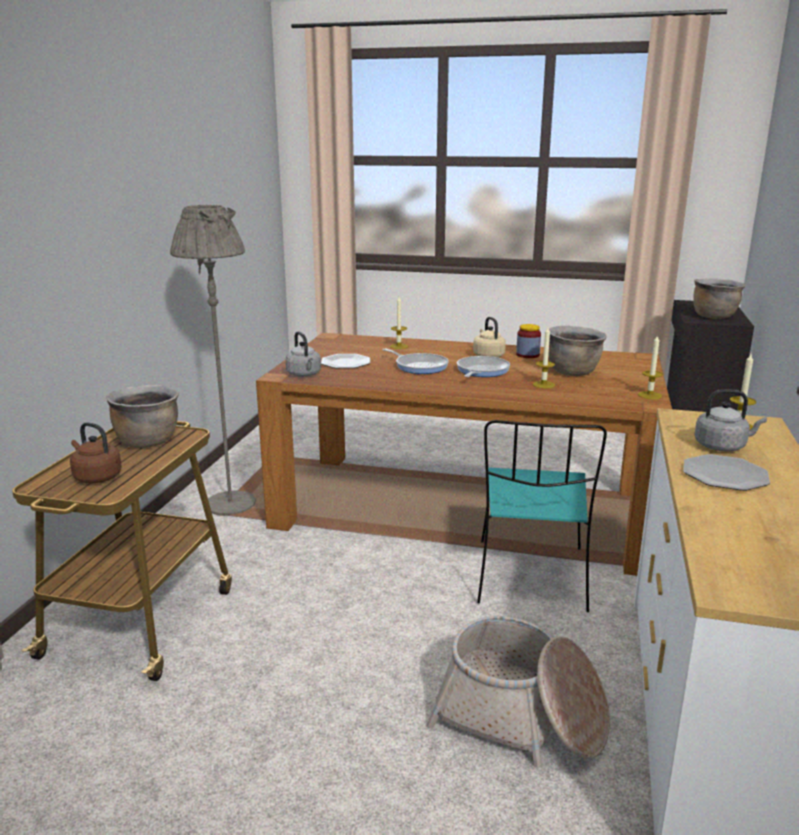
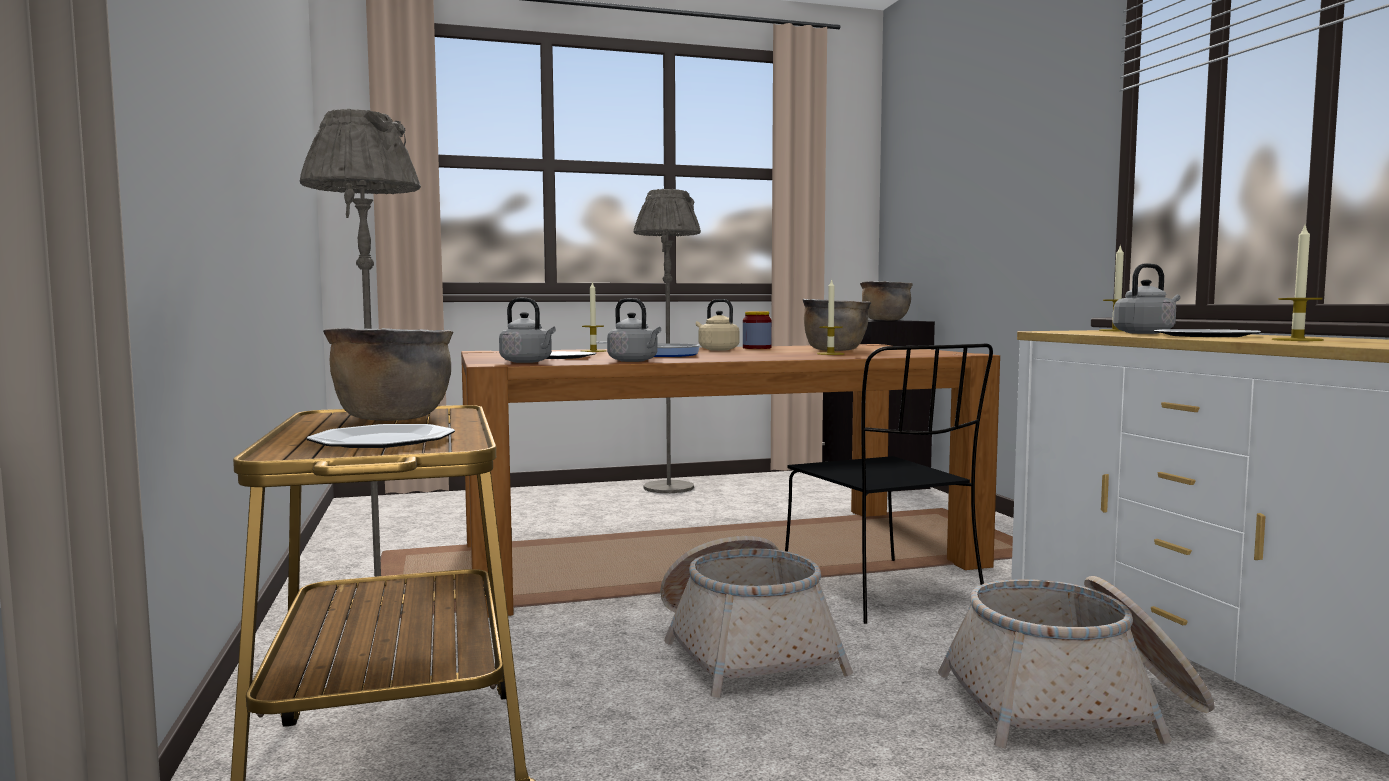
camera: 30 degrees left, 15 degrees down
(96, 477) = (382, 441): brown kettle -> plate
(372, 382) = (634, 361): none -> grey kettle
(381, 599) = (744, 649): none -> basket
(481, 371) = (739, 353): frying pan -> none
(512, 427) = (668, 487): none -> grey floor lamp
(531, 578) = (883, 592): turquoise chair -> black chair
(649, 395) = (946, 352): candle -> candle (1297, 340)

